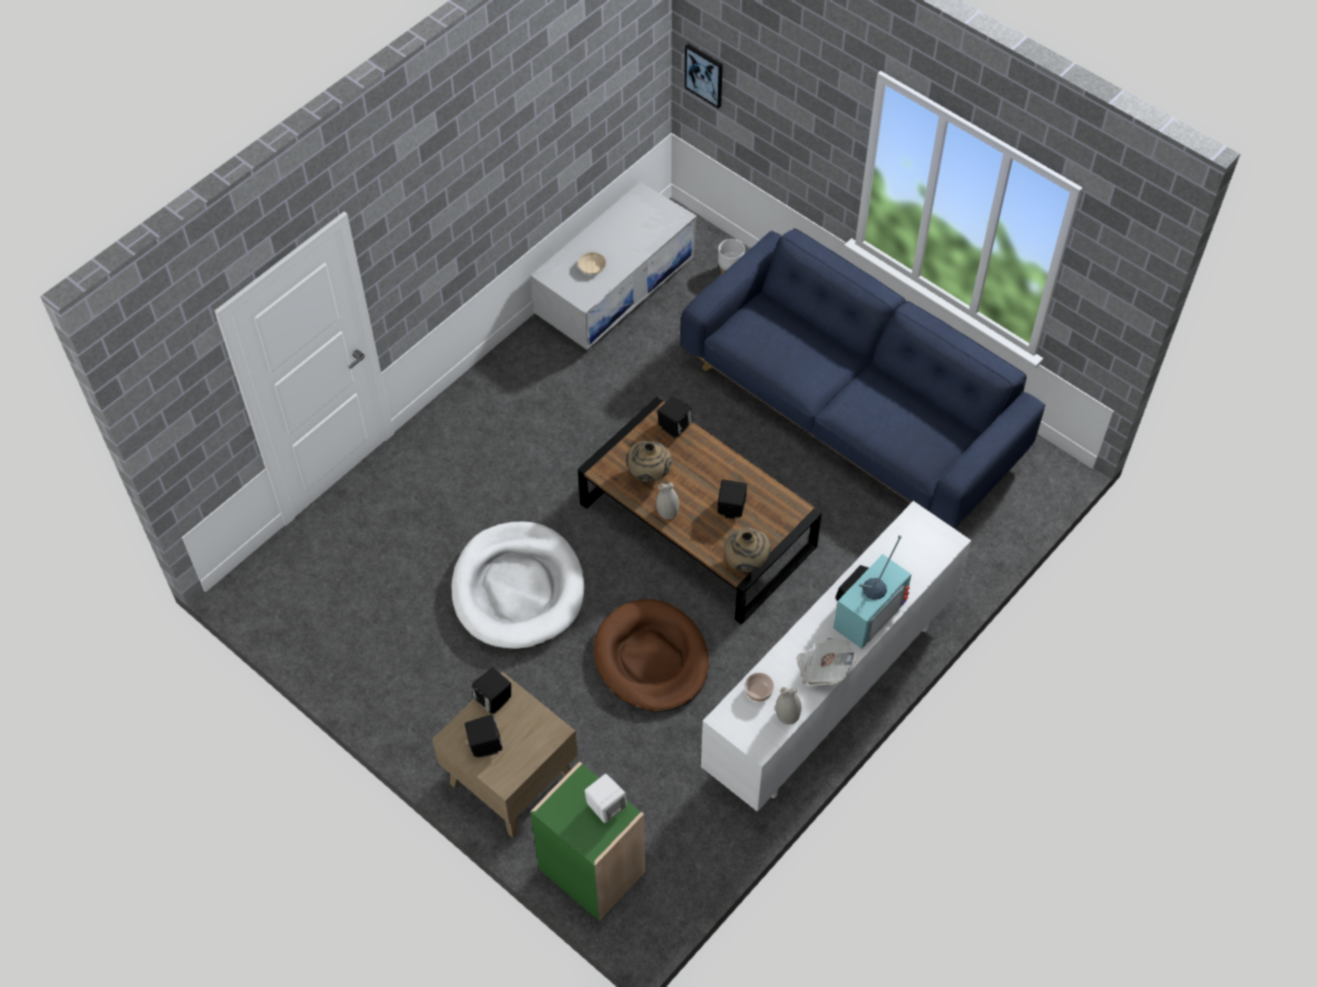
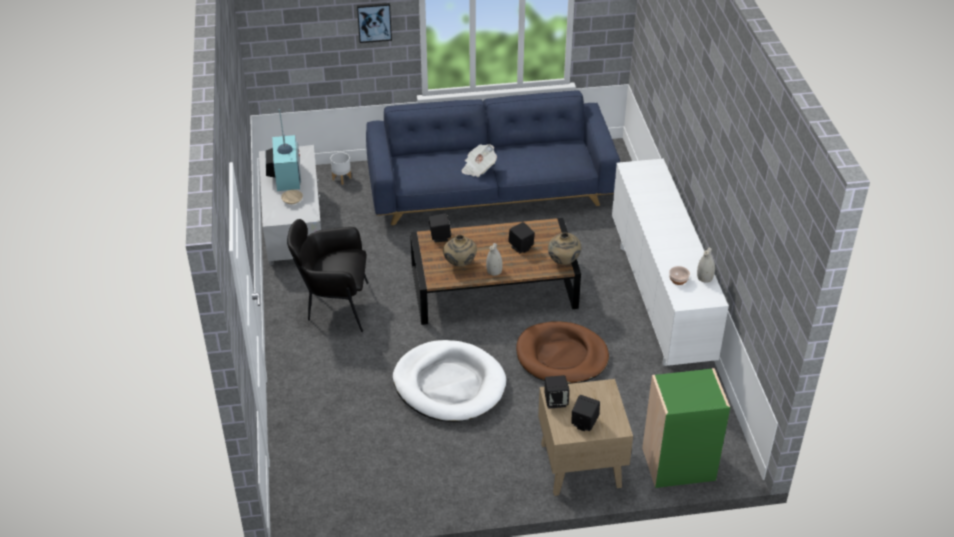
camera: 50 degrees left, 15 degrees down
(535, 414) = (334, 307): none -> black armchair
(606, 806) = (694, 380): white speaker -> none
(704, 75) = (274, 46): picture -> picture (374, 22)
(823, 669) = (688, 249): newspaper -> newspaper (478, 168)
(867, 611) = (668, 215): television -> television (285, 176)

